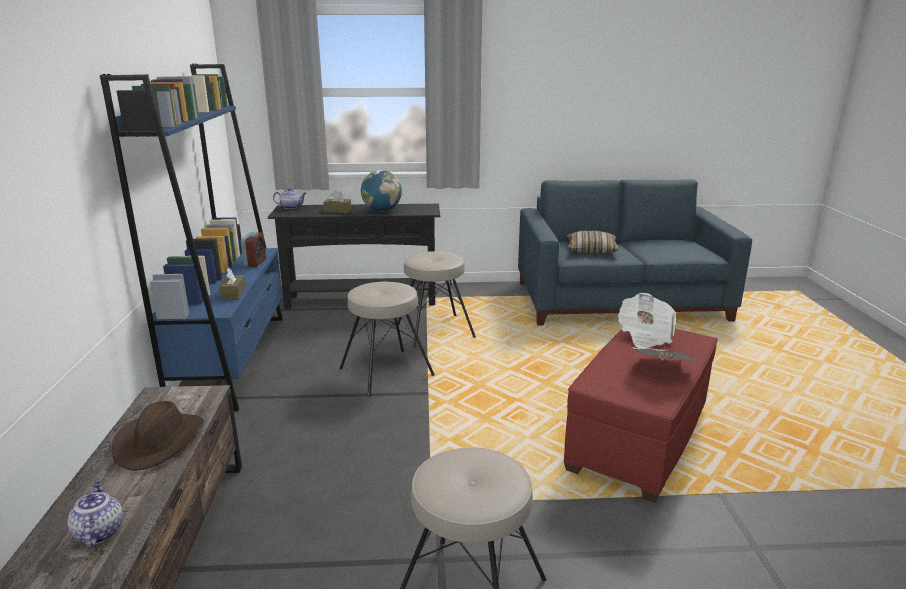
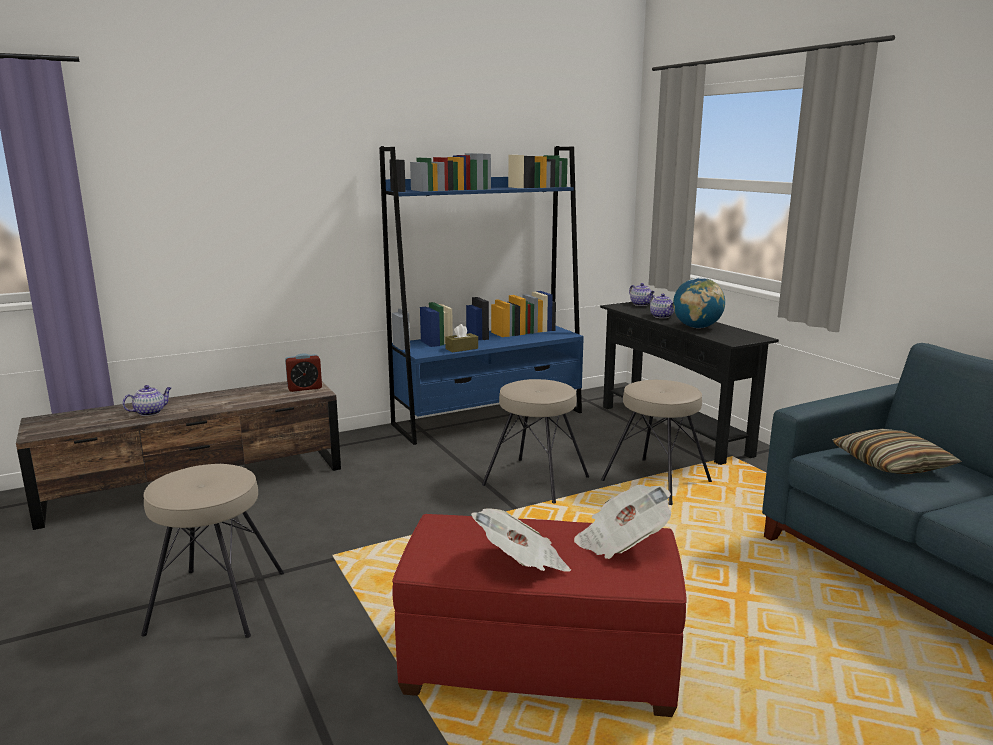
camera: 65 degrees right, 5 degrees down
(159, 442) = (249, 398): brown hat -> none
(255, 262) = (536, 338): alarm clock -> alarm clock (304, 388)
(337, 211) = (662, 316): brown tissue box -> teapot

